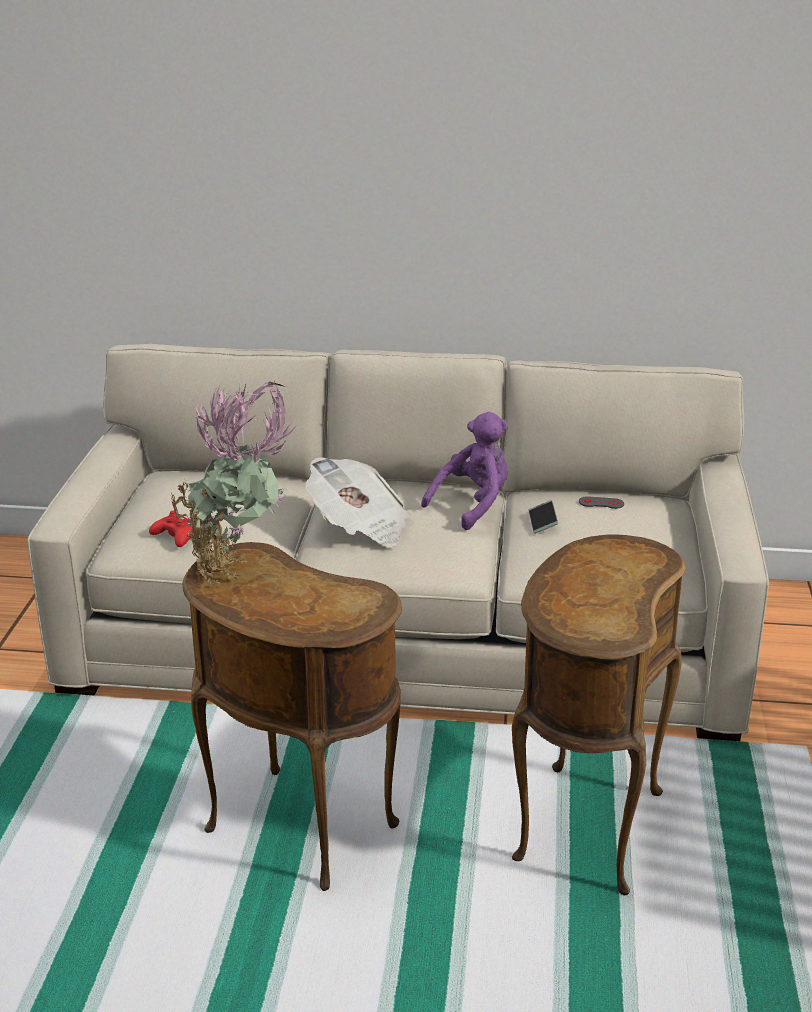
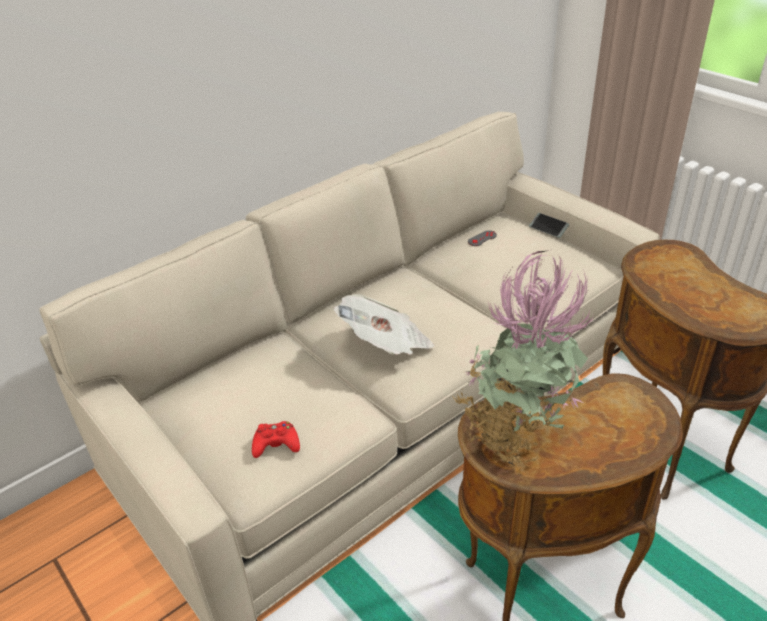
camera: 45 degrees left, 10 degrees up
(473, 505) = (421, 284): purple plush toy -> none
(542, 522) = (476, 270): phone -> phone (548, 228)

